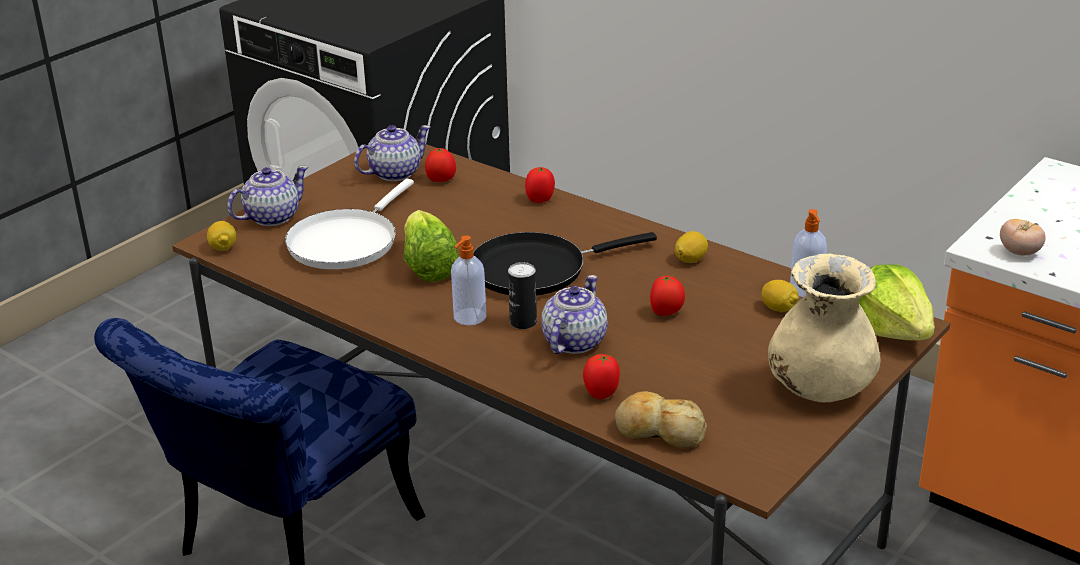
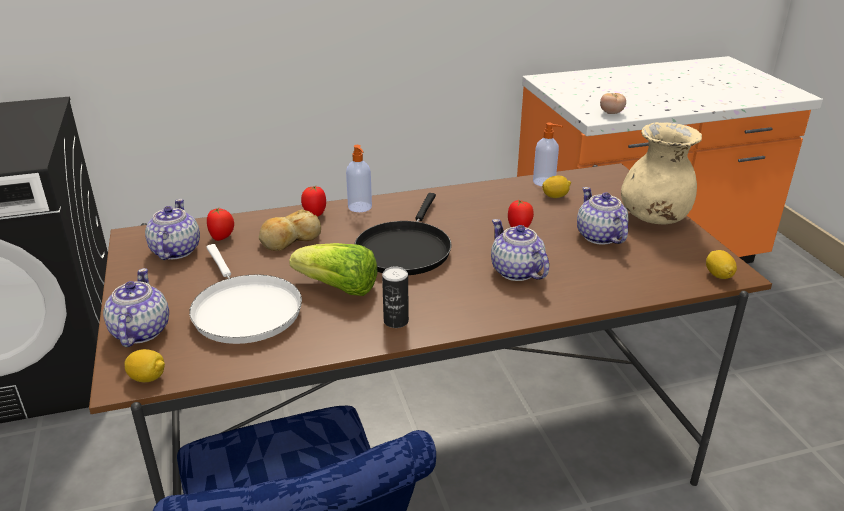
camera: 55 degrees left, 0 degrees up
(469, 317) = (434, 298): soap dispenser -> soap dispenser (360, 207)
(523, 322) = (468, 280): can -> can (396, 321)
(601, 393) = (592, 286): tomato -> none
(659, 431) = (656, 283): bread -> bread (289, 239)
(690, 259) = (465, 198): lemon -> lemon (718, 275)
(719, 366) = (599, 237): none -> teapot
(891, 329) = (612, 178): lettuce -> none

